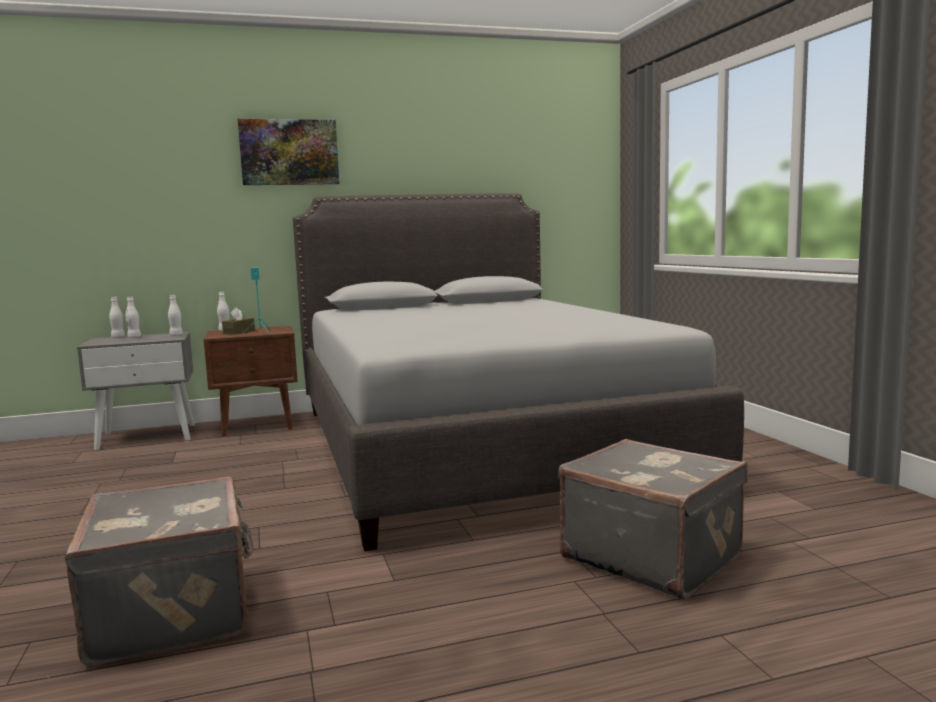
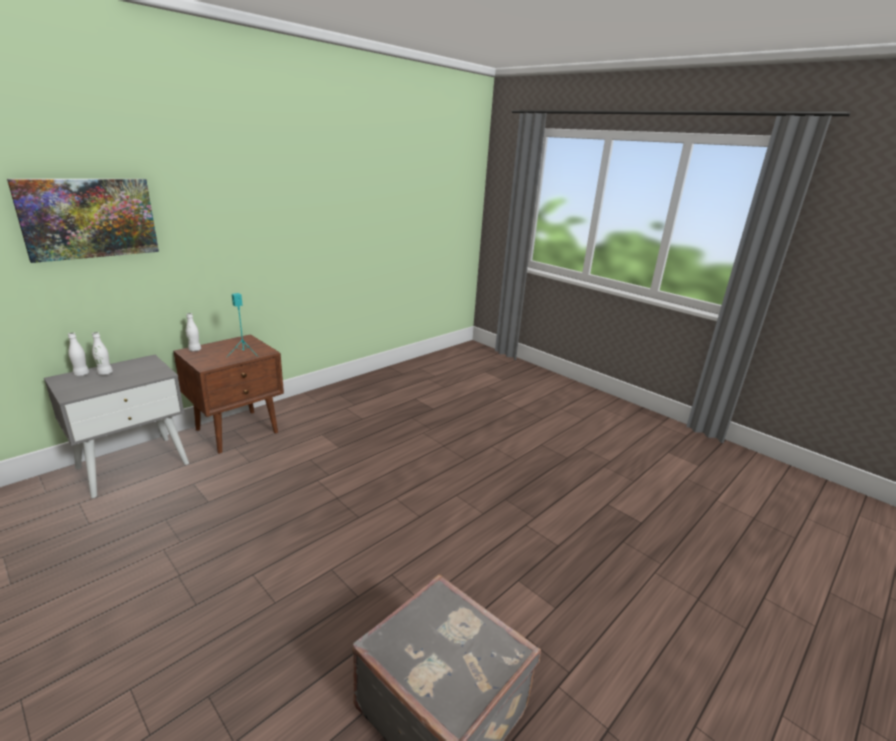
camera: 30 degrees left, 15 degrees up
(176, 335) = (153, 365): white bottle -> none
(239, 332) = (217, 353): brown tissue box -> none
(289, 152) = (242, 165): picture -> picture (89, 218)
(478, 445) = (452, 431): grey bed -> none
(652, 556) = (669, 534): grey suitcase -> none

